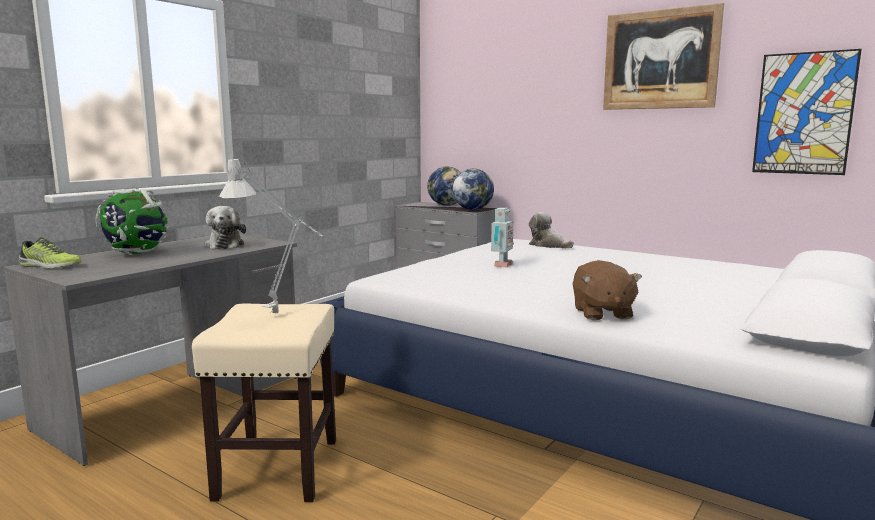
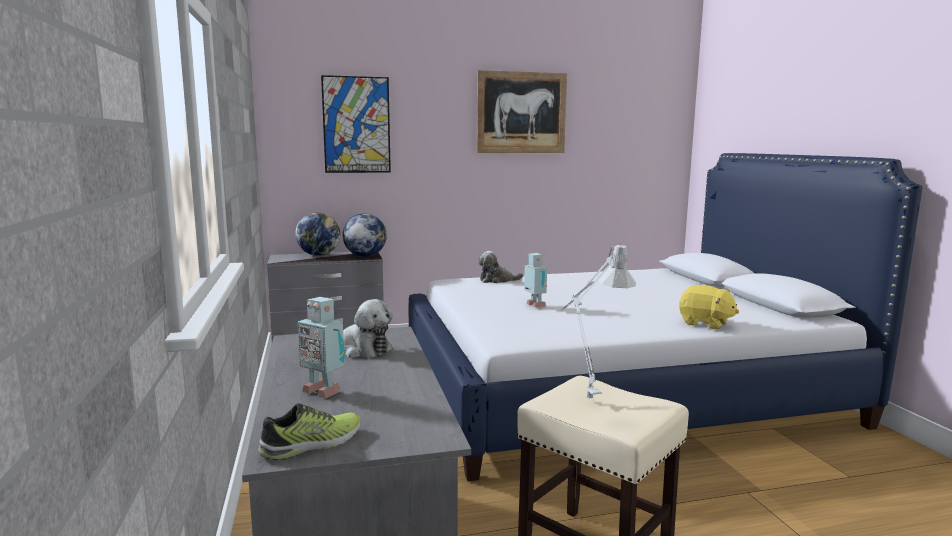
camera: 50 degrees left, 0 degrees up
(136, 253) = (323, 390): globe -> toy robot
(601, 313) = (705, 323): brown plush toy -> yellow plush toy
(803, 113) = (618, 159): picture -> picture (356, 125)

